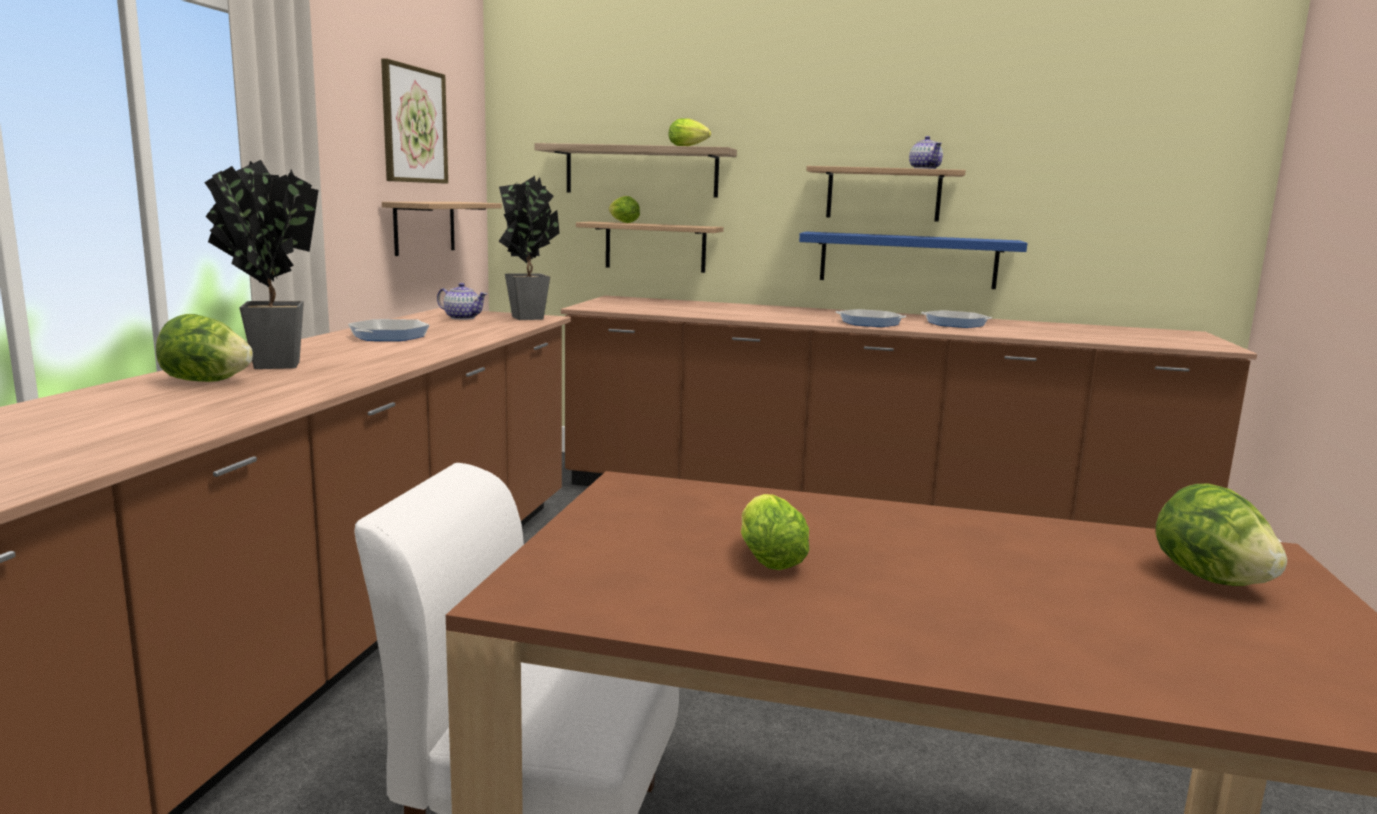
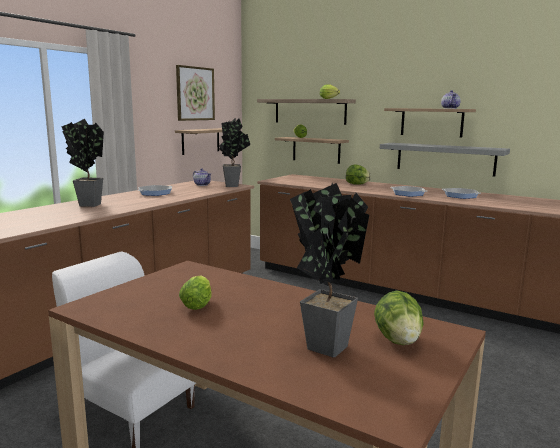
camera: 20 degrees right, 0 degrees up
(205, 381) = (54, 210): lettuce -> lettuce (357, 184)
(908, 260) = (445, 158): blue shelf -> grey shelf
(1110, 604) = (323, 344): none -> potted plant

